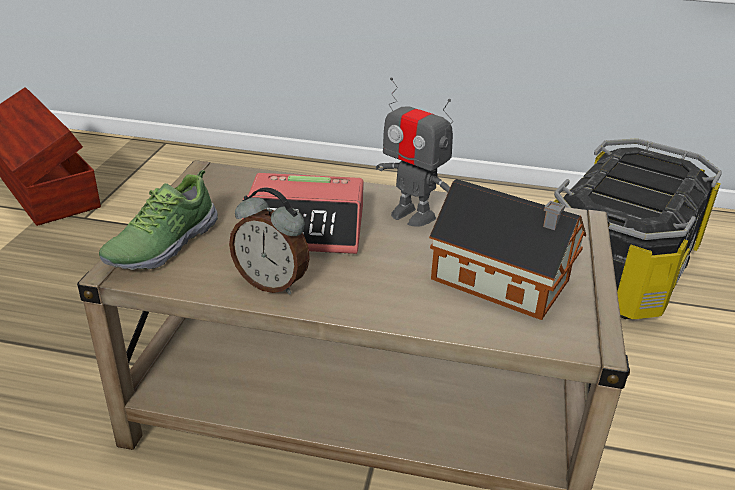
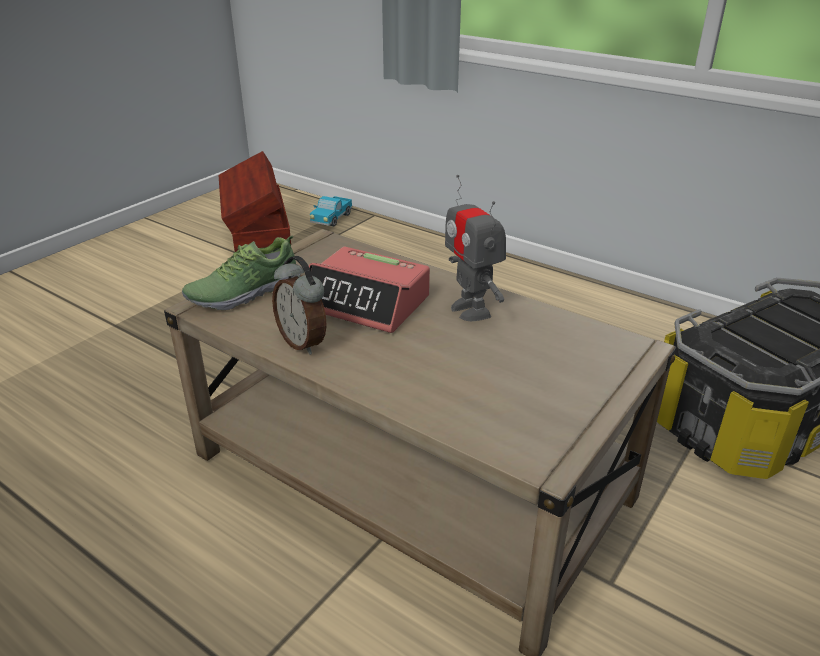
camera: 25 degrees right, 0 degrees up
(119, 154) = (331, 219): none -> toy truck
(505, 282) = (508, 389): toy house -> none

